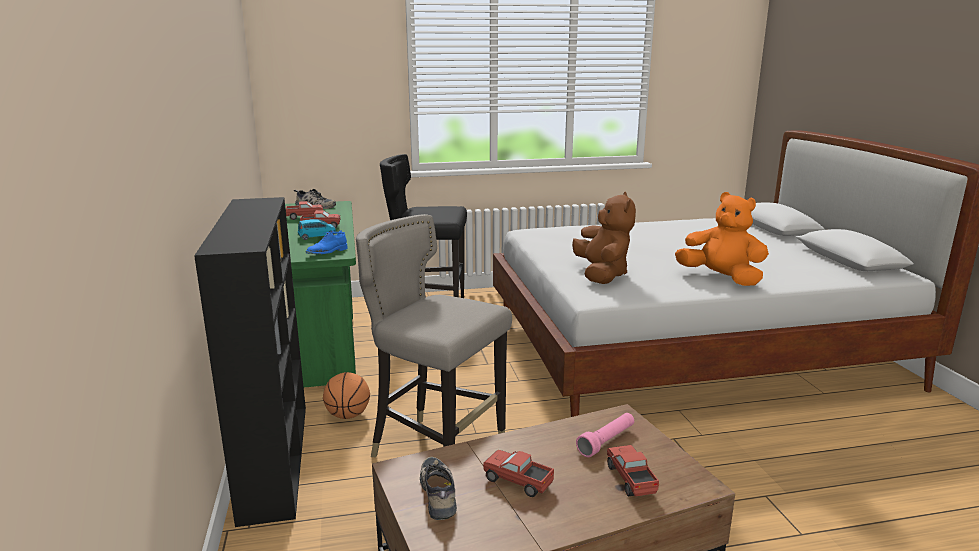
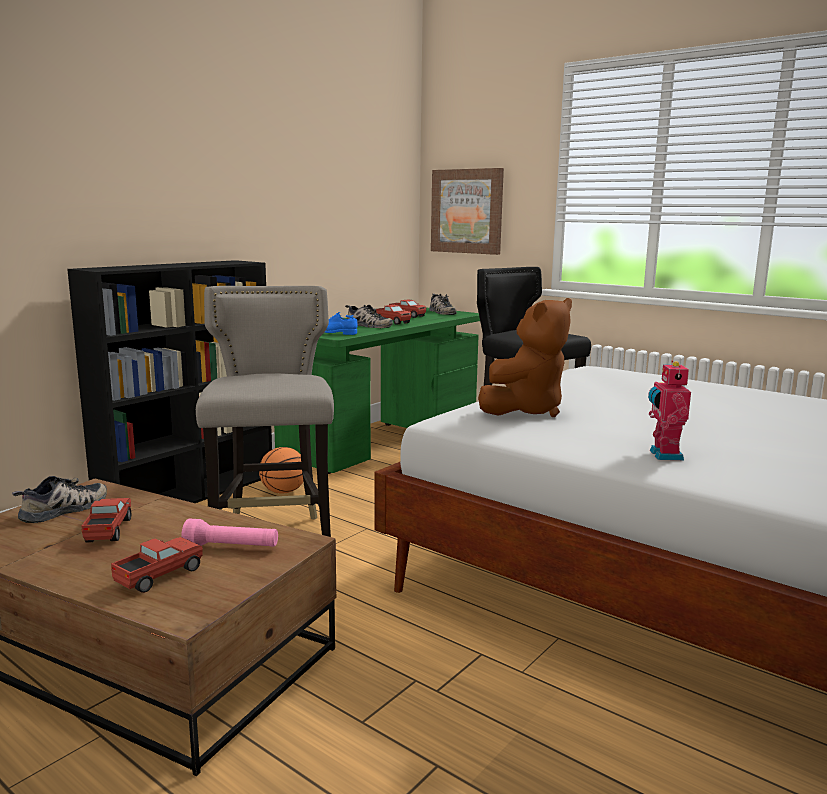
camera: 50 degrees right, 5 degrees down
(315, 108) = (467, 211): none -> picture
(317, 236) = (367, 325): blue toy car -> shoe
(721, 278) = (663, 455): orange plush toy -> toy robot

